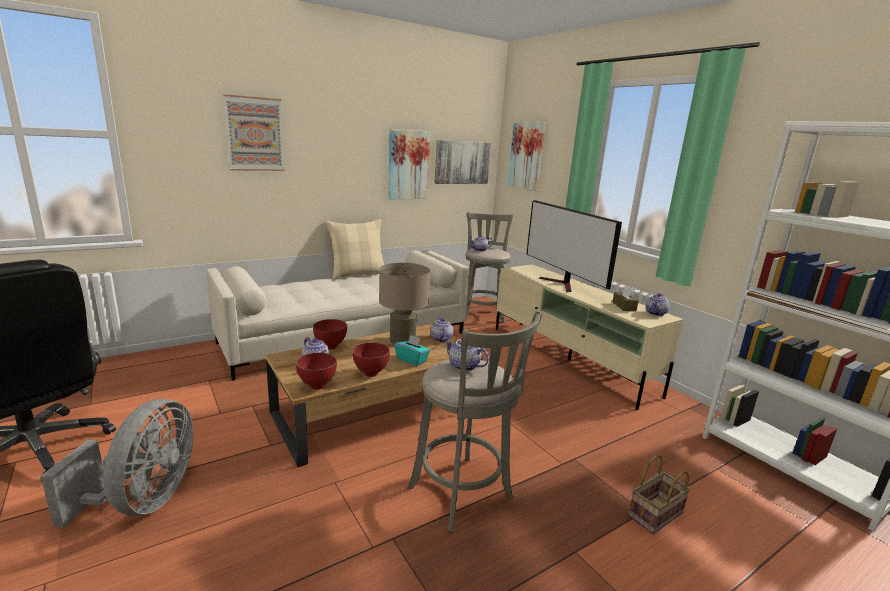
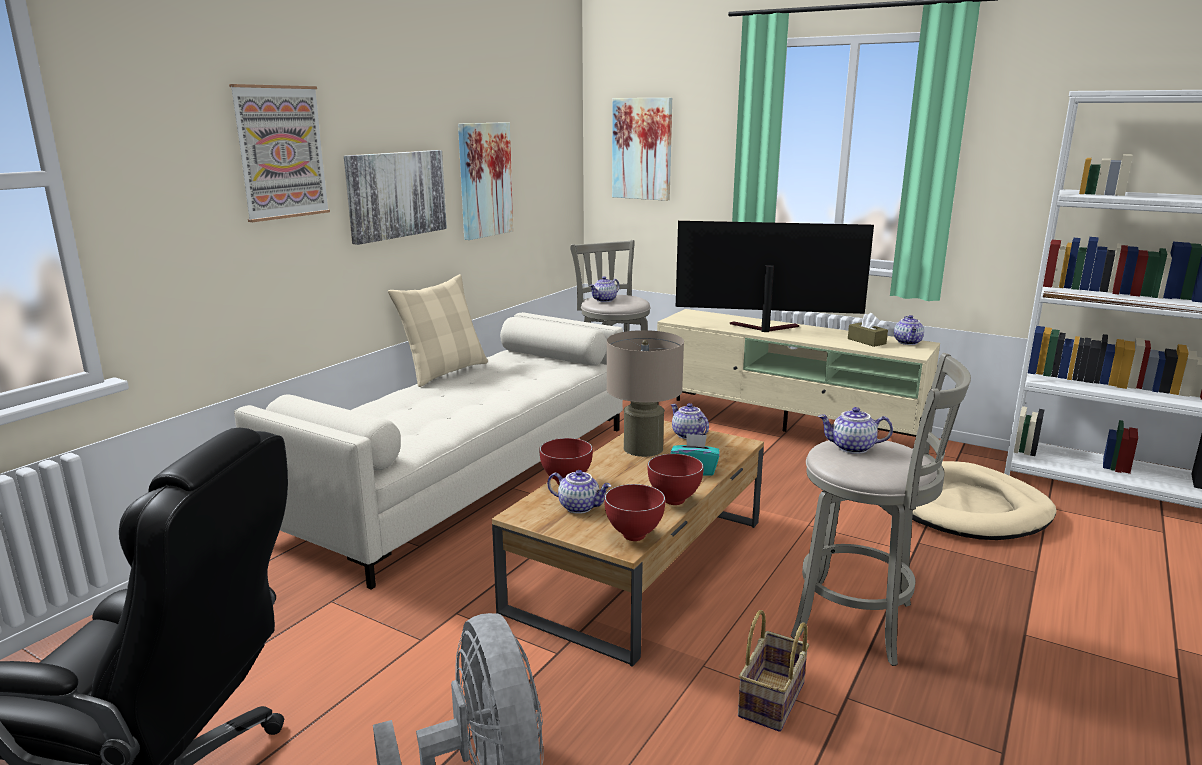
camera: 25 degrees left, 0 degrees up
(462, 162) = (546, 167): picture -> picture (396, 194)
(562, 284) = (762, 328): television -> television turned 150 degrees clockwise
(643, 447) = (966, 508): none -> beige dog bed
(655, 516) = (1050, 572): basket -> basket (772, 701)

